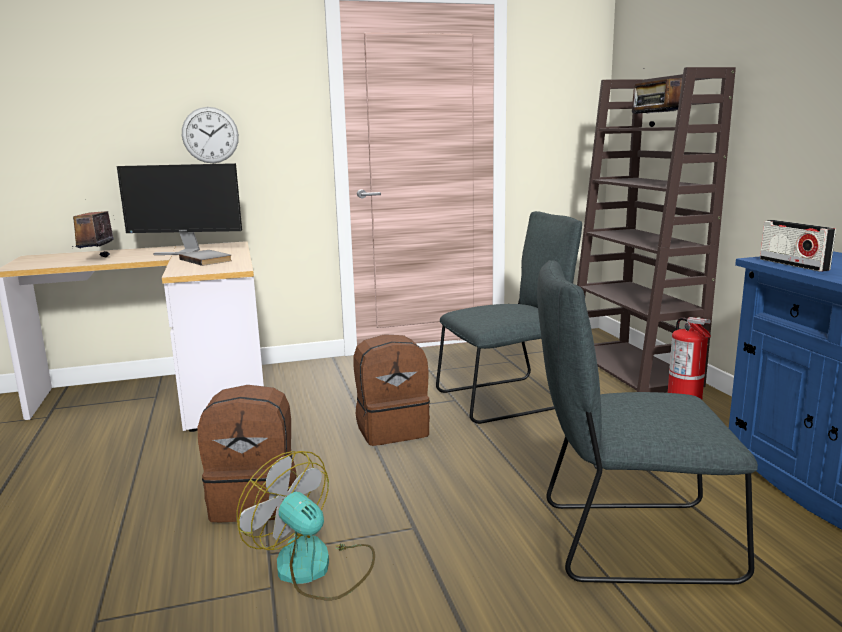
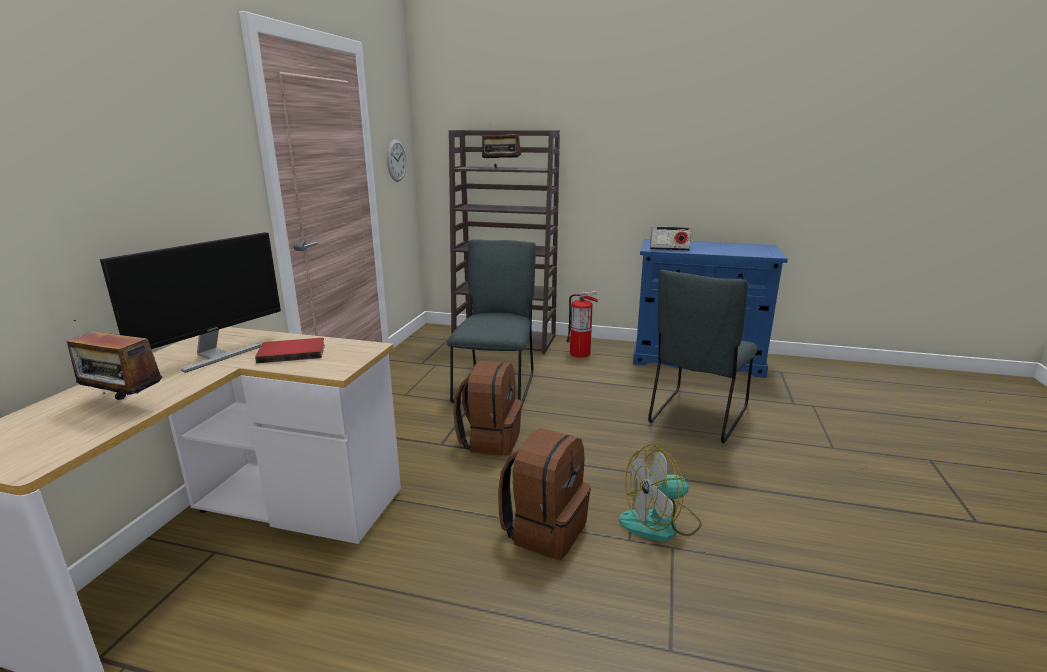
camera: 60 degrees left, 5 degrees up
(207, 260) = (292, 352): grey book -> red book
(210, 135) = (158, 198): wall clock -> wall clock (396, 160)

